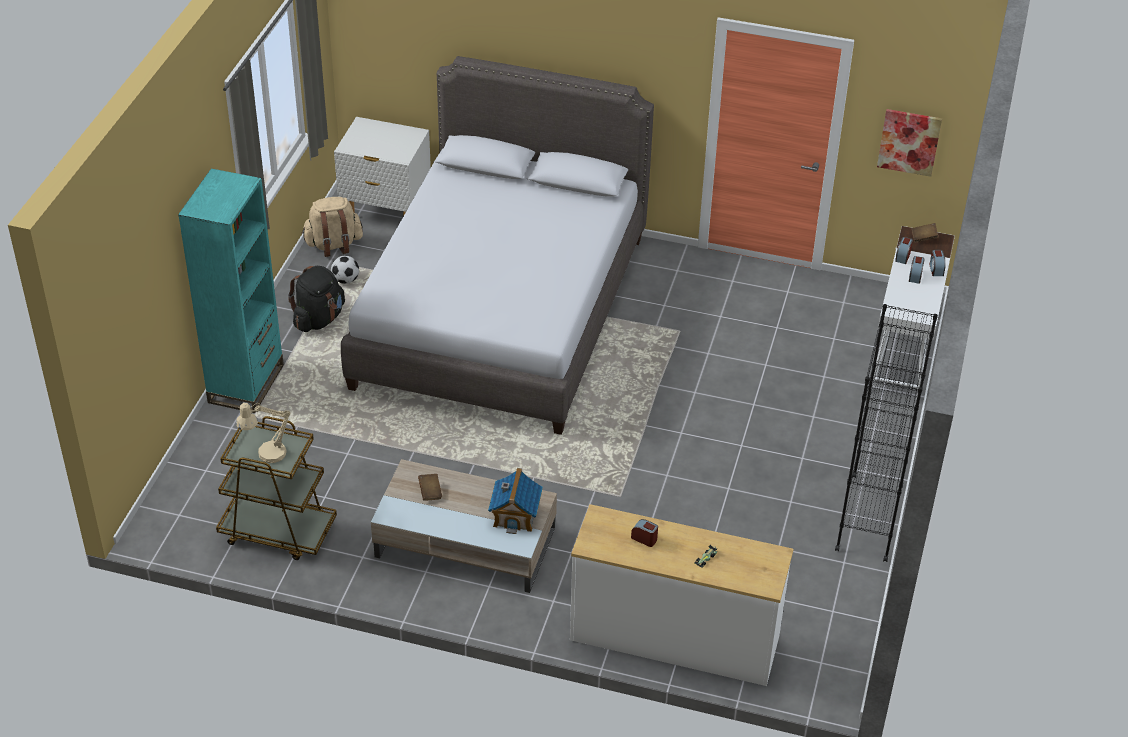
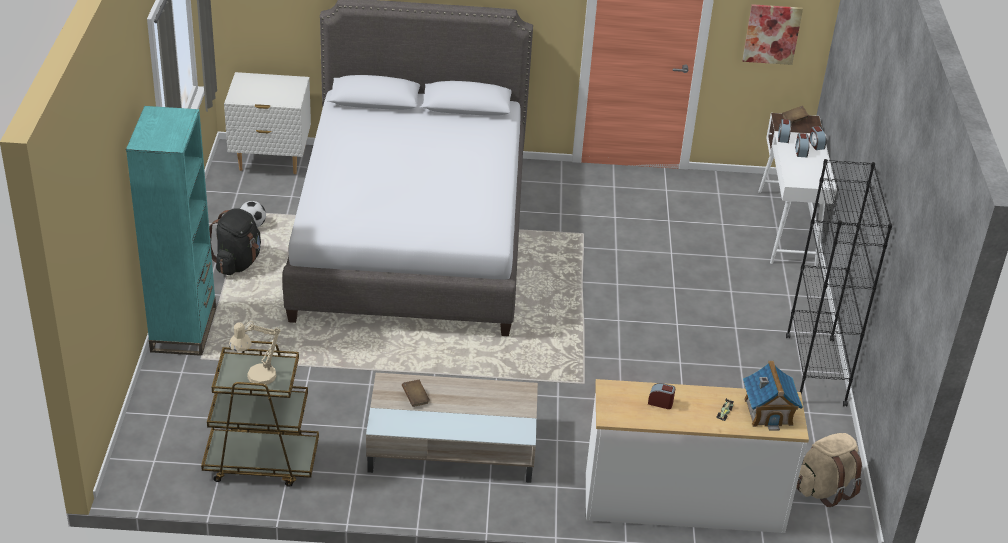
camera: 15 degrees left, 5 degrees down
(334, 245) = (230, 196): beige backpack -> beige backpack (824, 489)
(515, 515) = (506, 408): toy house -> toy house (768, 411)

